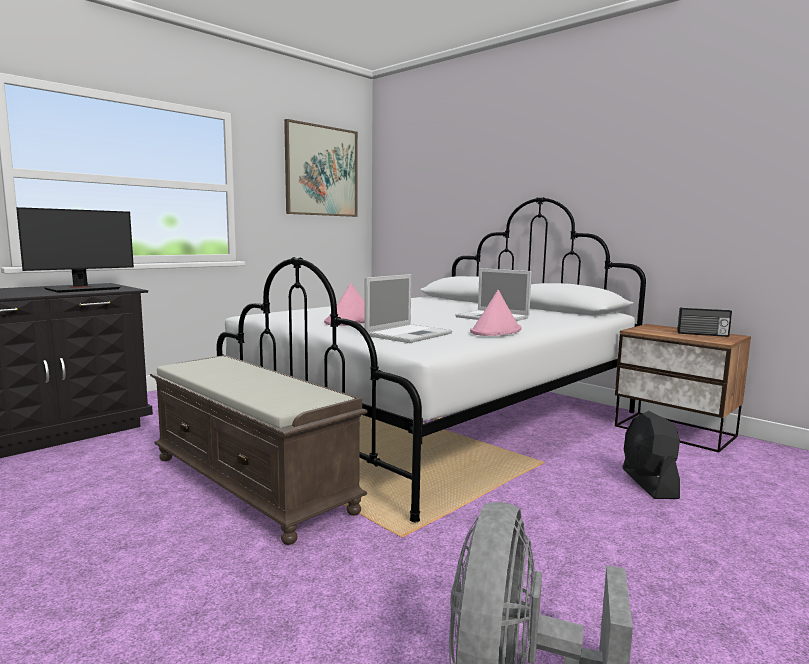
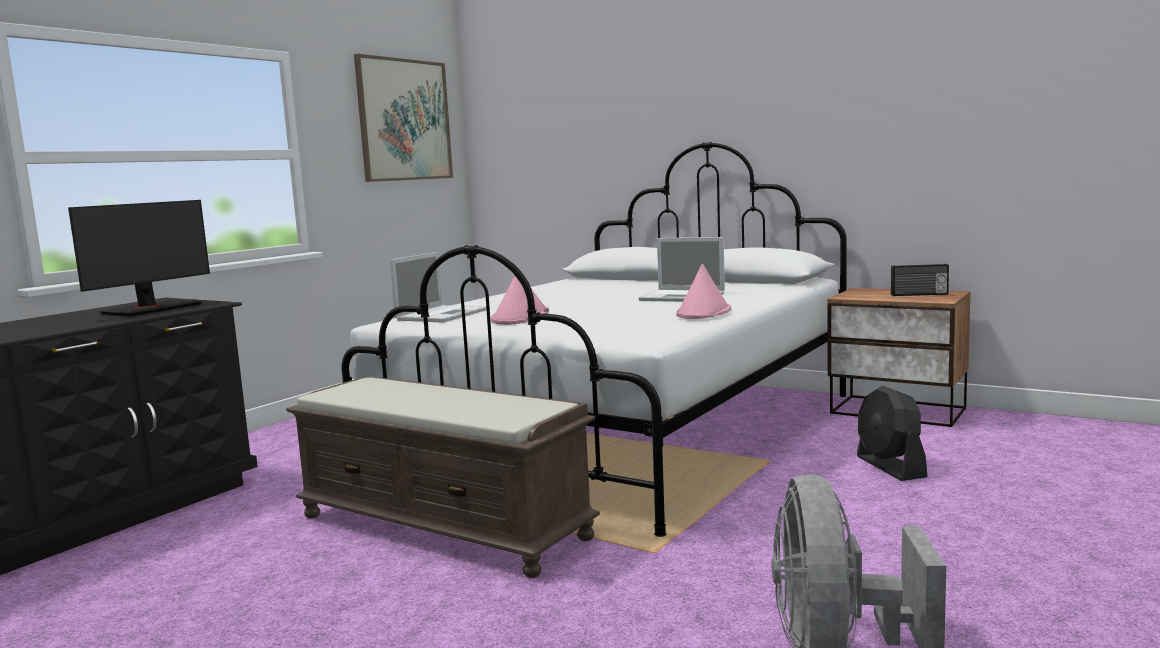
camera: 10 degrees left, 0 degrees up
(409, 334) = (609, 325): laptop -> laptop (442, 314)

